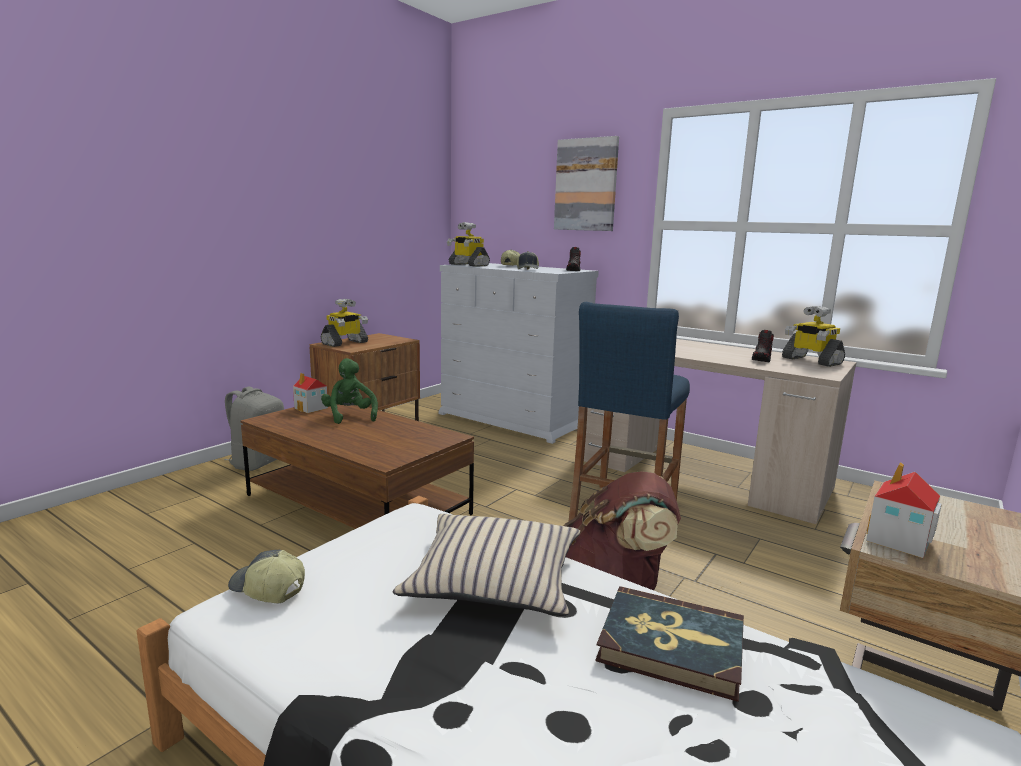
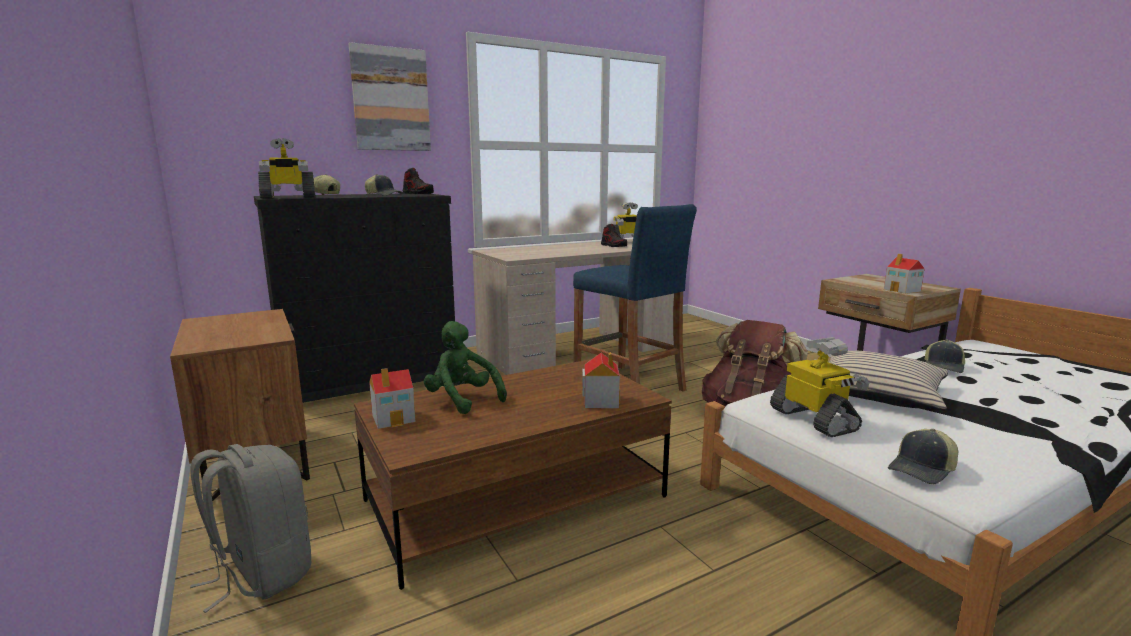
camera: 65 degrees left, 0 degrees up
(345, 343) = (219, 338): toy robot -> toy robot (815, 420)
(350, 416) = (462, 400): green plush toy -> green plush toy turned 45 degrees clockwise
(369, 450) = (601, 401): none -> toy house
(514, 419) = (369, 378): white dresser -> black dresser
(671, 645) = (944, 367): book -> cap

